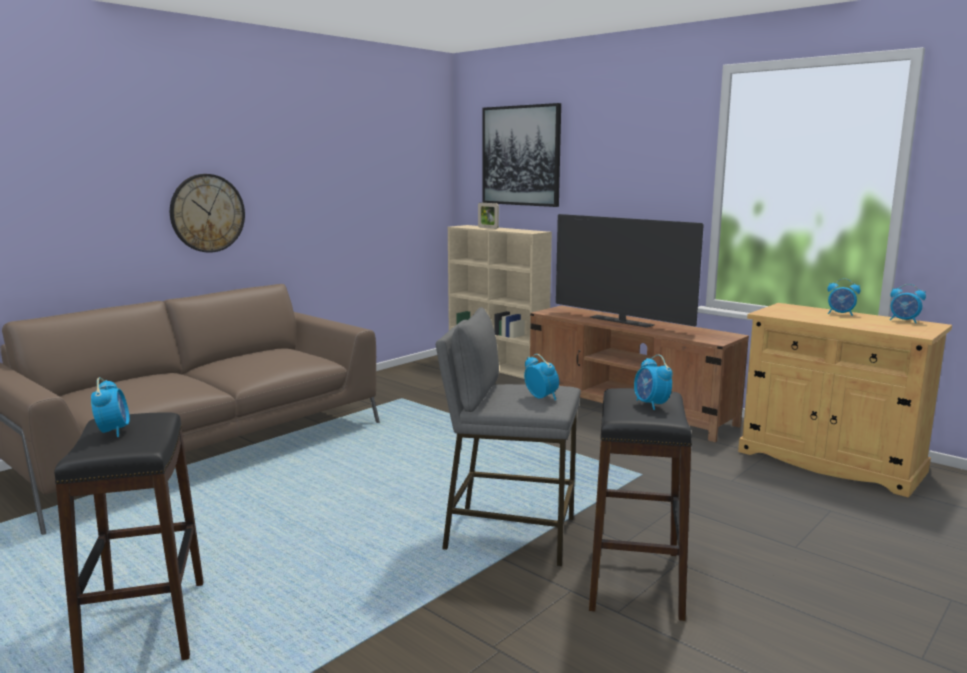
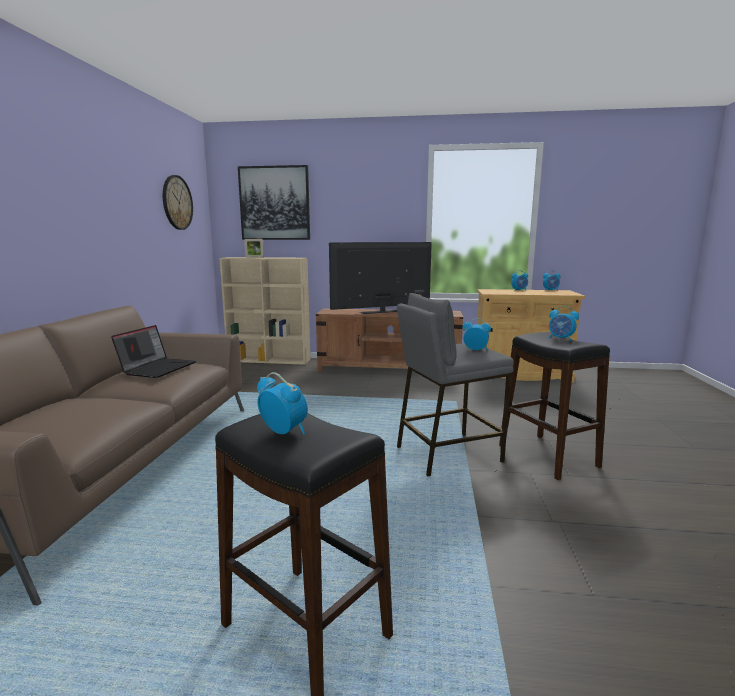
camera: 35 degrees left, 0 degrees up
(207, 213) = (51, 238): wall clock -> wall clock (177, 202)
(267, 356) = (158, 368): none -> laptop
(621, 321) = (382, 312): television -> television turned 150 degrees clockwise

